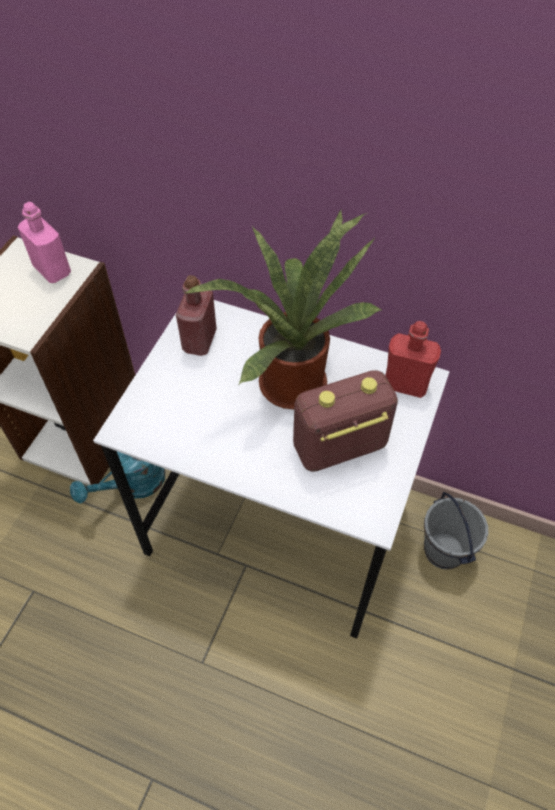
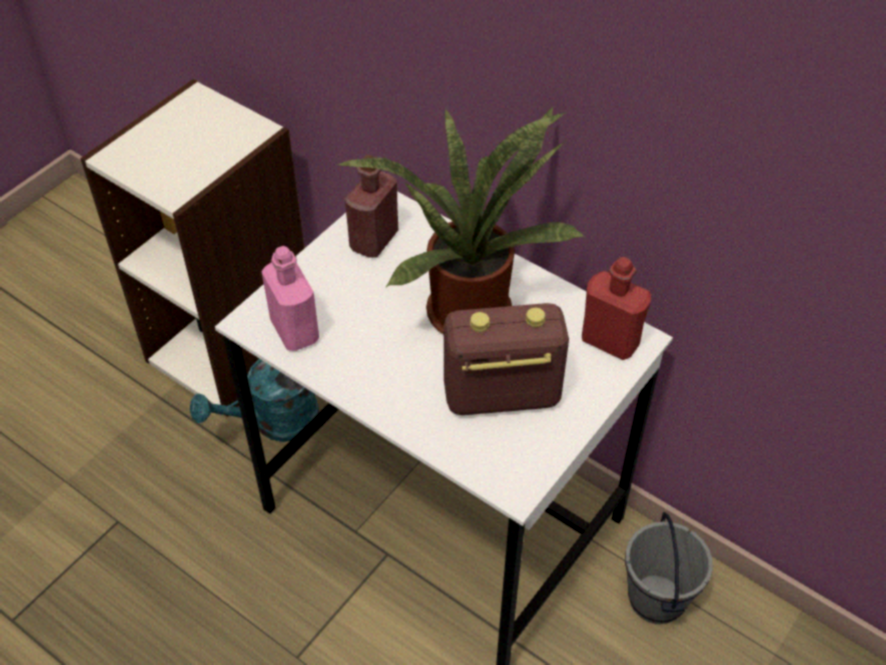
camera: 15 degrees right, 5 degrees down
(52, 270) = (226, 127): pink bottle -> pink bottle (295, 331)

